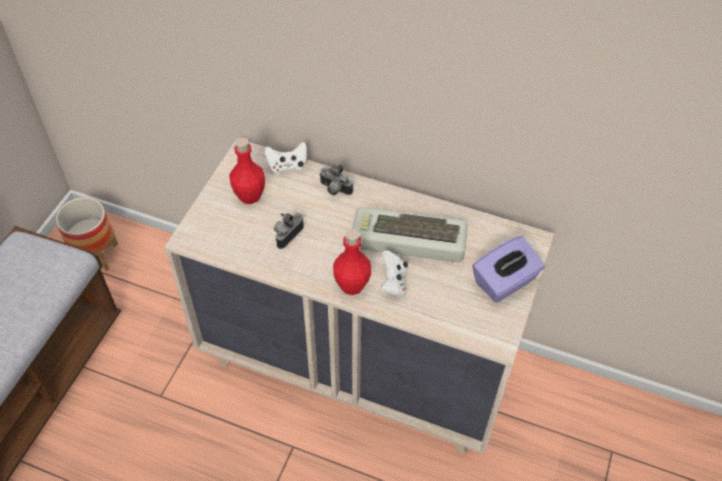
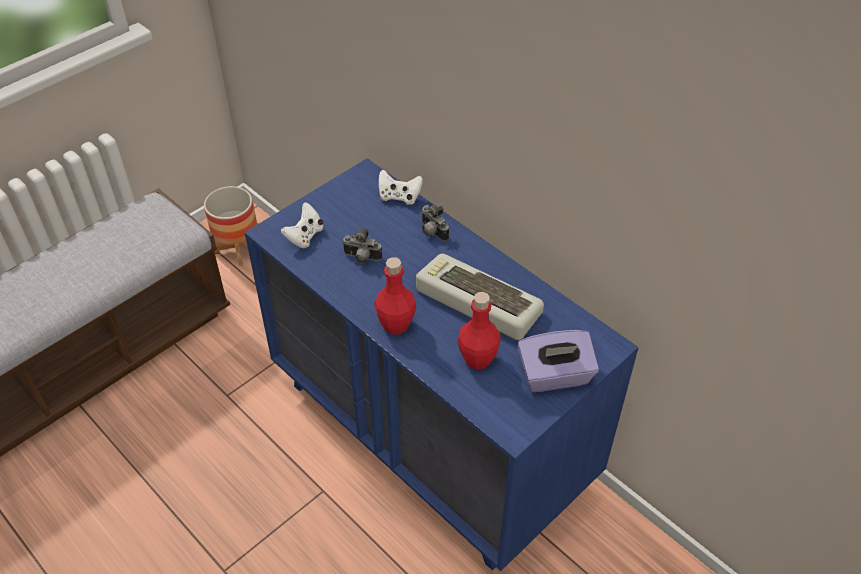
camera: 25 degrees right, 5 degrees down
(249, 196) = (348, 212): red bottle -> red bottle (477, 359)
(287, 235) = (361, 258): camera -> camera turned 135 degrees counterclockwise
(360, 362) = (431, 436): beige dresser -> blue dresser
(393, 282) = (438, 336): white game controller -> white game controller (305, 236)

